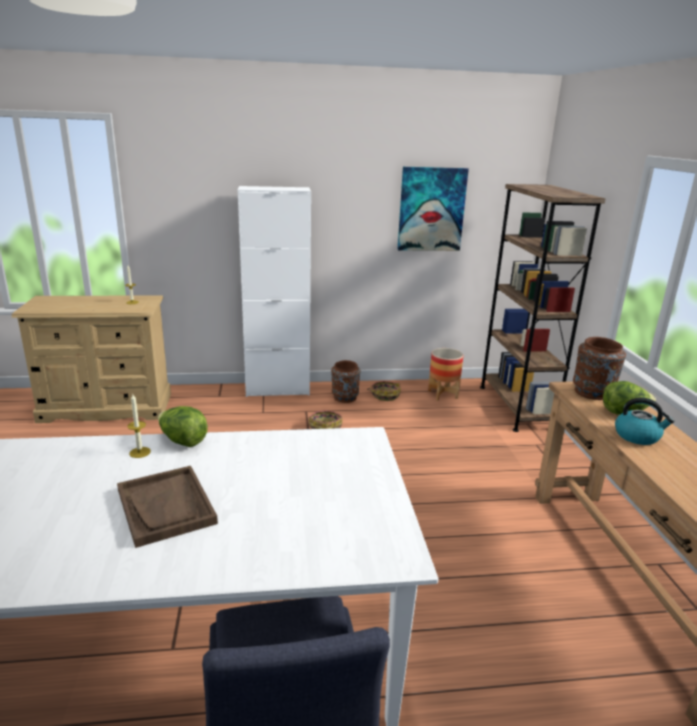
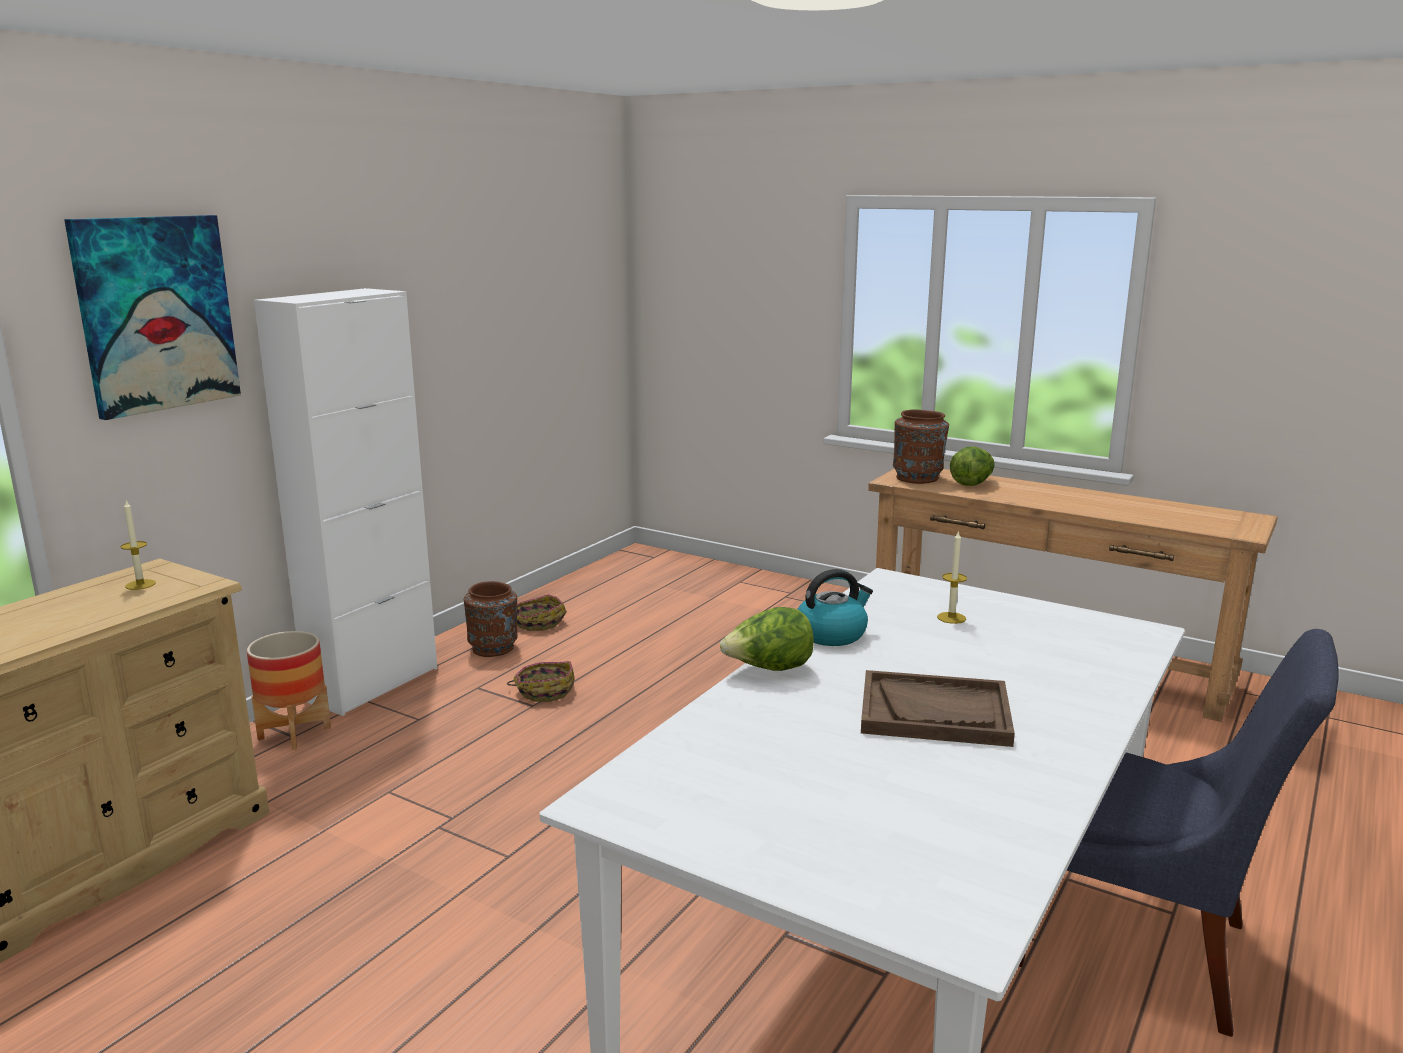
camera: 50 degrees left, 5 degrees down
(140, 452) = (765, 701): candle -> candle (951, 618)
(431, 209) = (521, 304): picture -> picture (156, 314)
(443, 395) = (601, 592): planter -> planter (295, 733)
(516, 407) = (698, 571): brown bookcase -> none
(637, 436) = (1020, 495): kettle -> kettle (832, 634)

